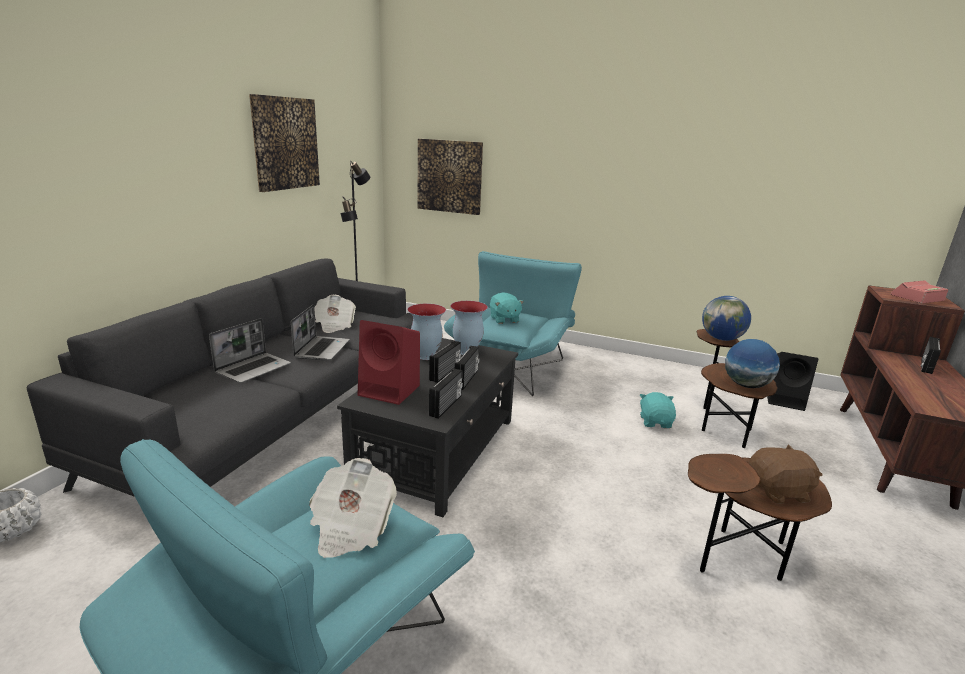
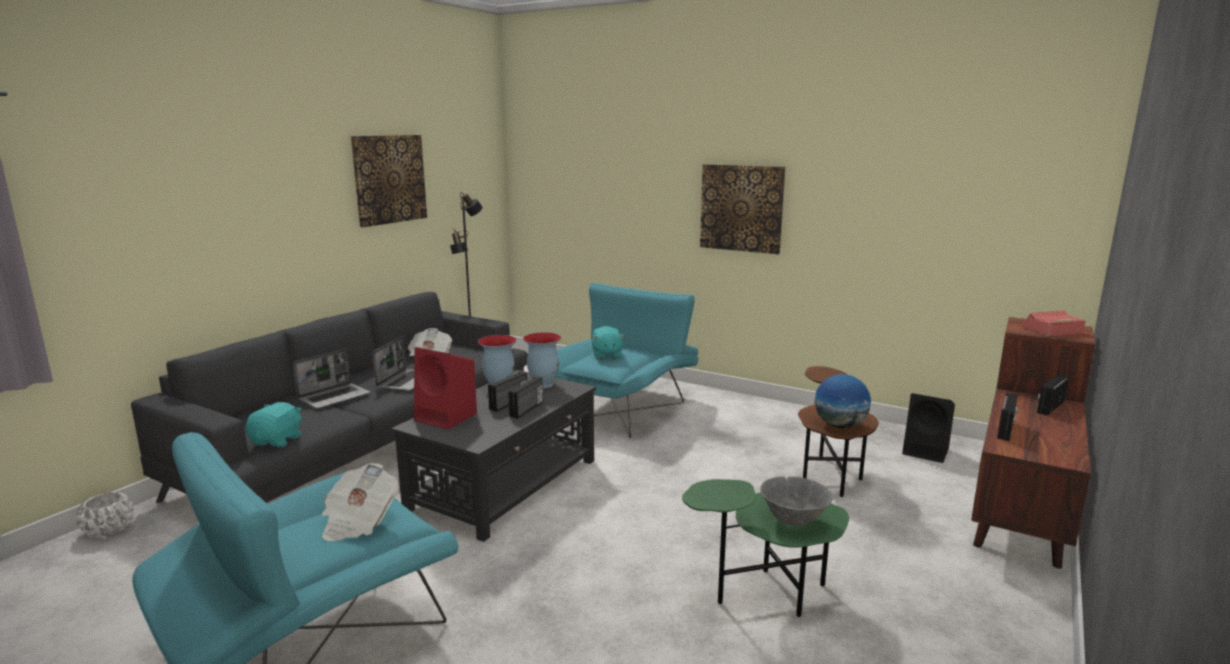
camera: 10 degrees right, 5 degrees down
(446, 406) = (493, 431): radio -> radio (1006, 430)
(449, 176) = (571, 204): picture -> picture (741, 208)
(655, 422) = (754, 468): turquoise plush toy -> turquoise plush toy (277, 441)
(722, 339) = (829, 376): globe -> none
(738, 558) = (766, 595): brown side table -> green side table
(779, 491) = (793, 521): brown plush toy -> grey bowl

